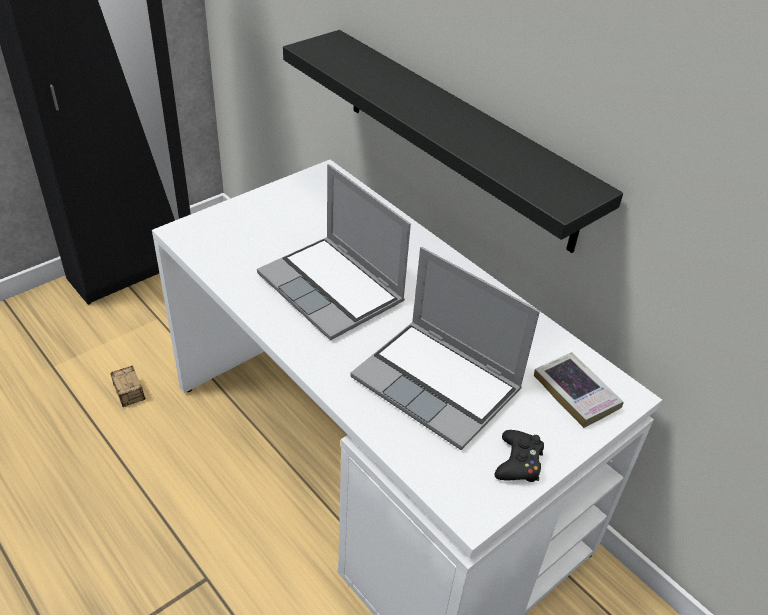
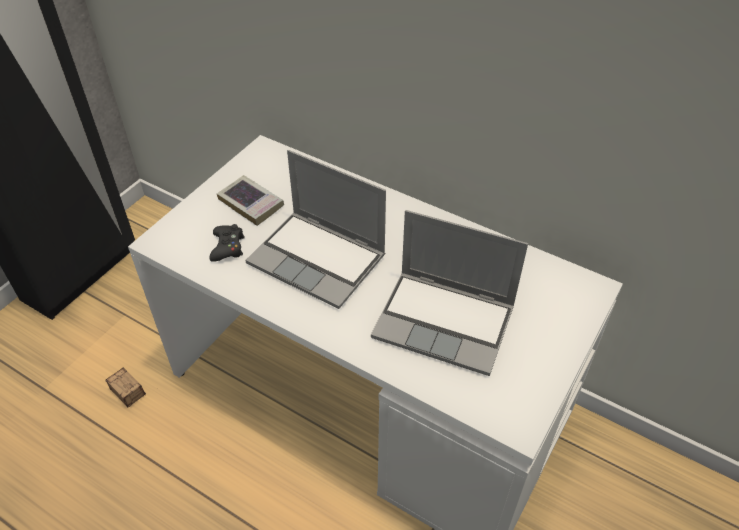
camera: 15 degrees left, 5 degrees up
(457, 138) = (393, 98): black shelf -> none
(519, 462) = (537, 372): black game controller -> black game controller (228, 247)
(576, 393) = (556, 297): book -> book (251, 203)

